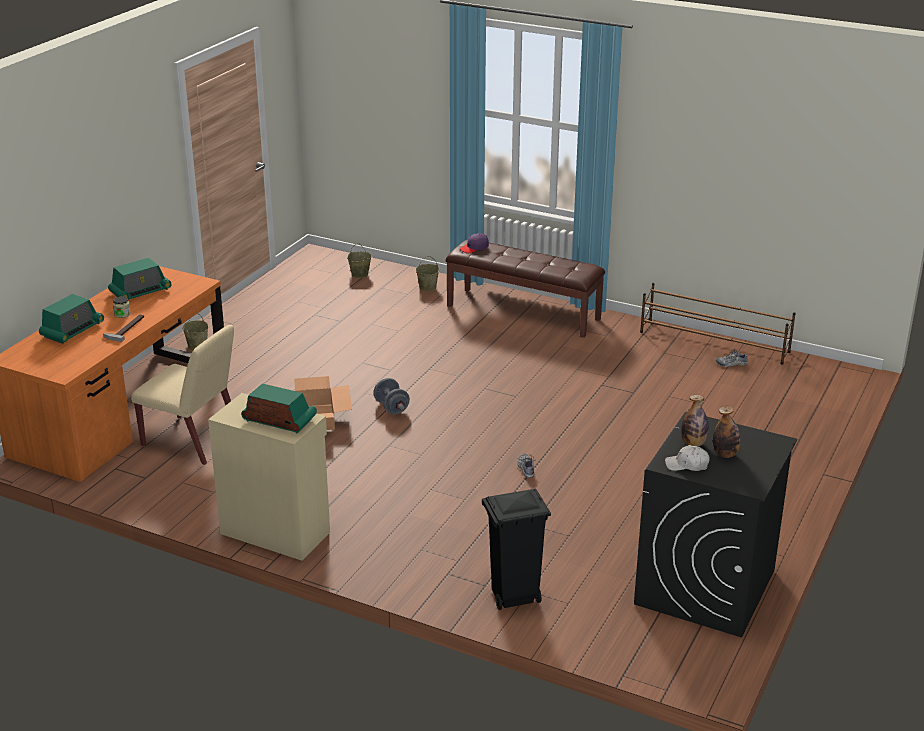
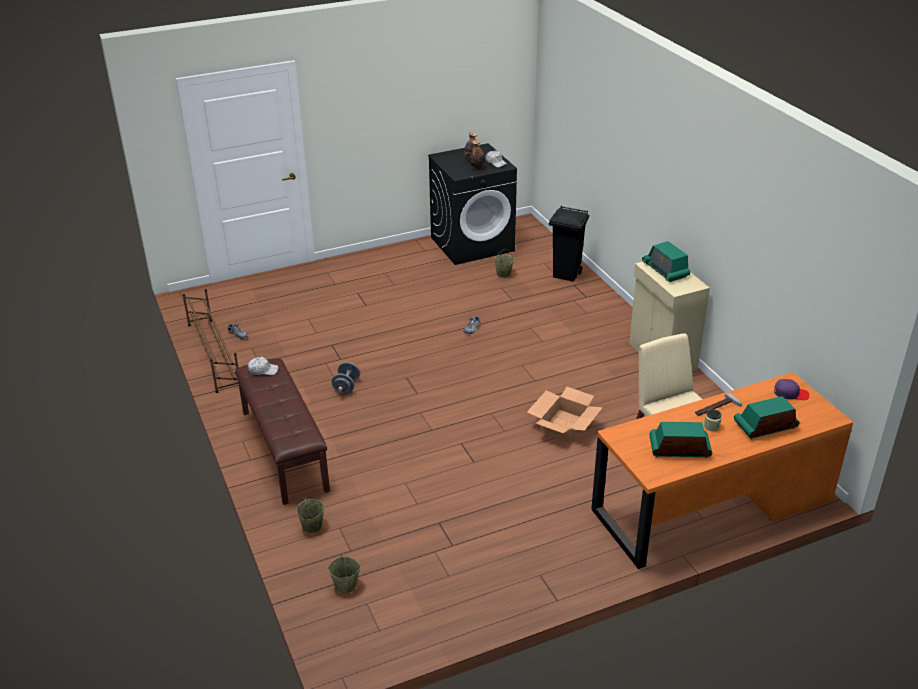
camera: 140 degrees left, 5 degrees up
(197, 346) = (596, 558): beige bucket -> beige bucket (503, 274)
(391, 407) = (500, 408): grey dumbbell -> grey dumbbell (346, 386)
(474, 248) = (295, 435): purple cap -> purple cap (790, 394)
(576, 269) = (263, 370): none -> white cap

